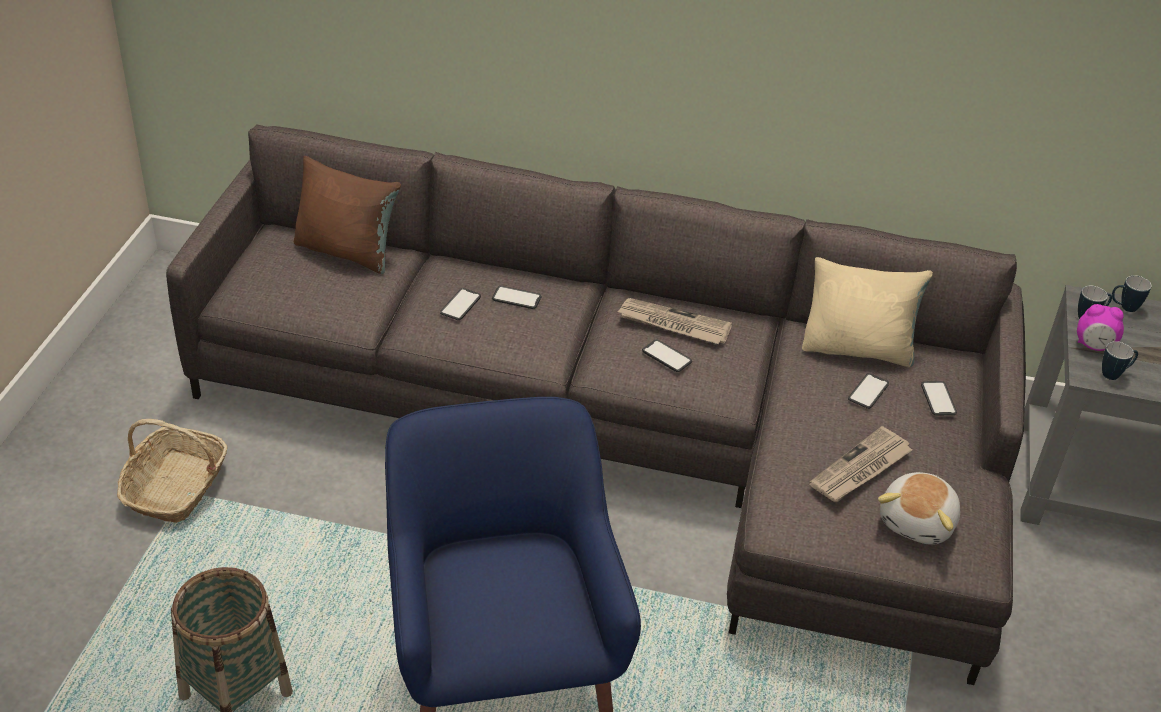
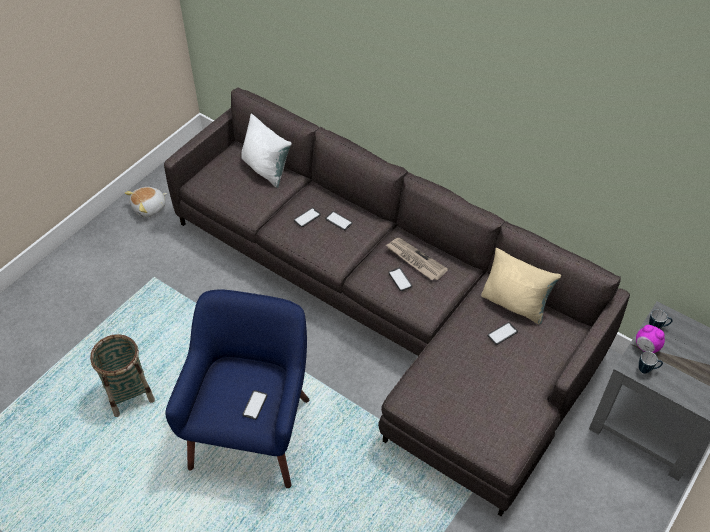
camera: 25 degrees right, 10 degrees up
(176, 487) = (151, 273): basket -> none
(347, 252) = (266, 169): brown pillow -> white pillow
(860, 469) = (469, 380): newspaper -> none
(918, 522) = (483, 422): plush toy -> plush toy (150, 208)
(938, 399) = (542, 350): phone -> phone (255, 405)
(1124, 307) = (684, 326): mug -> none

